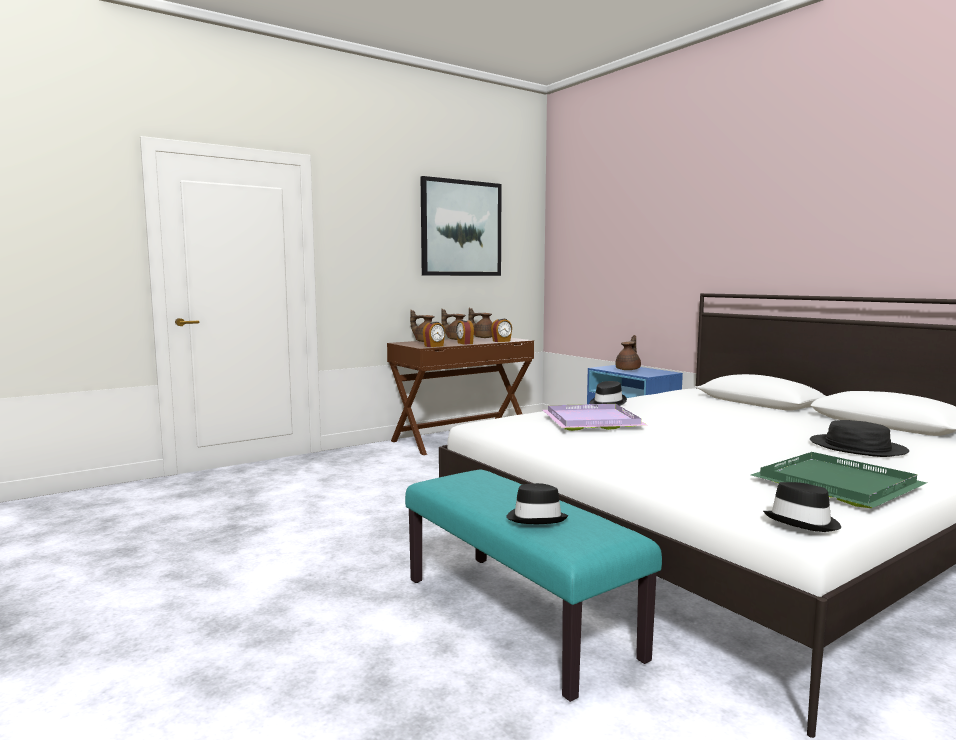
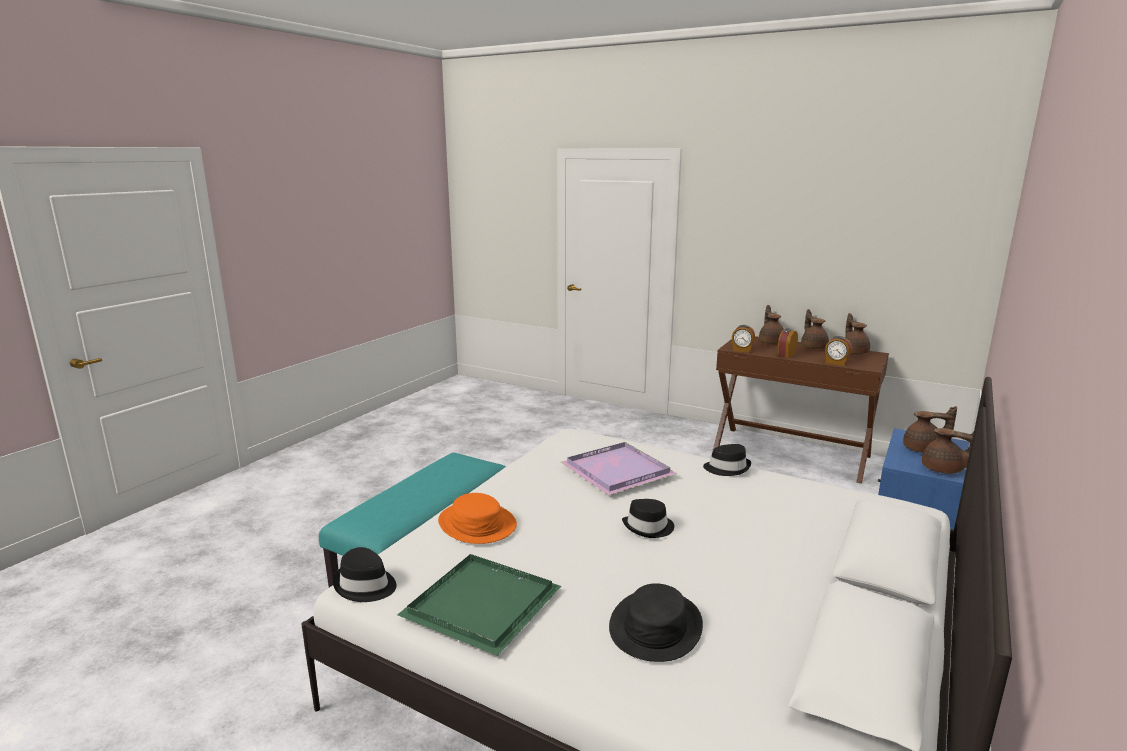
camera: 65 degrees right, 10 degrees up
(461, 228) = (854, 218): picture -> none
(536, 518) = (391, 499): black hat -> black hat (649, 527)
(661, 372) = (943, 470): none -> brown teapot
(673, 470) = (477, 524): none -> orange hat

